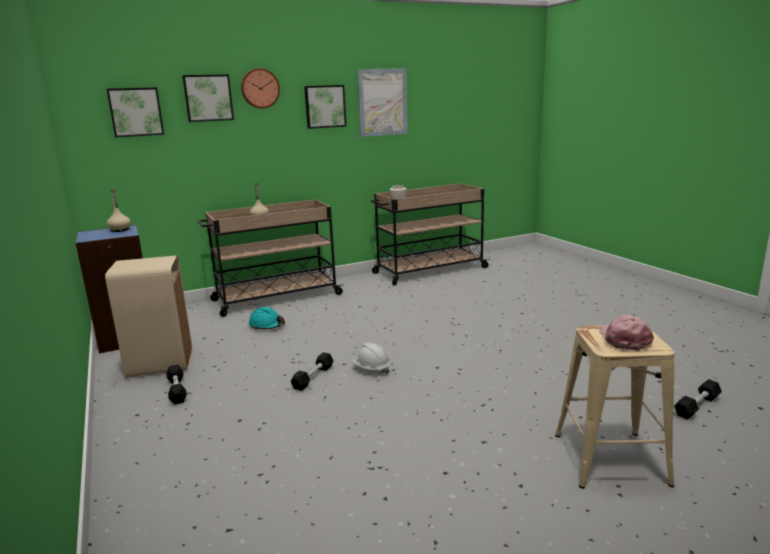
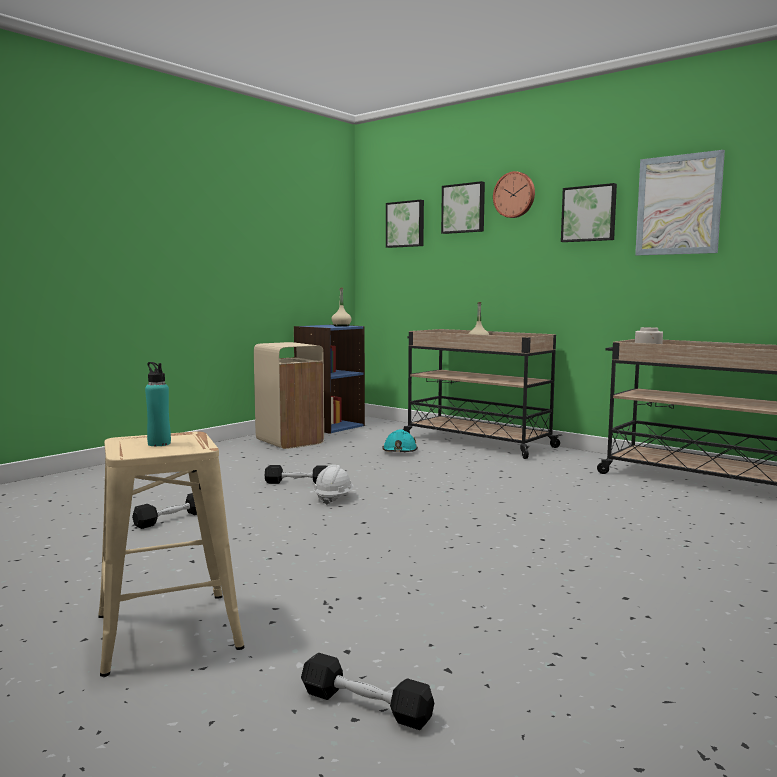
camera: 65 degrees right, 10 degrees down
(177, 390) = (246, 453): black dumbbell -> black dumbbell (172, 519)
(624, 339) = (159, 444): pink cap -> turquoise bottle

